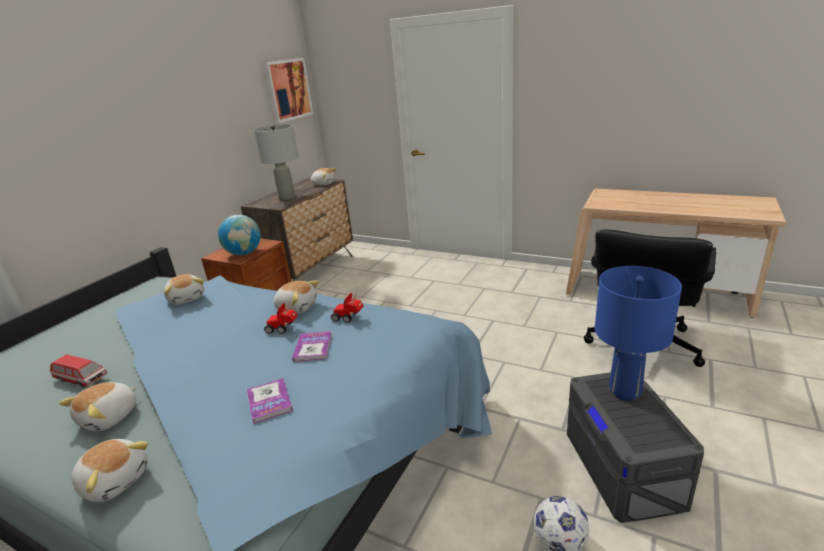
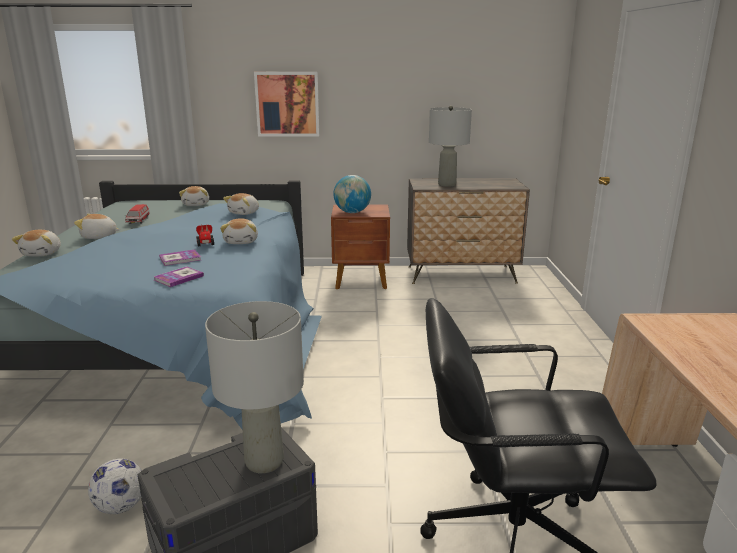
camera: 60 degrees right, 5 degrees down
(269, 401) = (109, 263): book -> book (179, 278)
(288, 90) = (521, 76): picture -> picture (287, 104)
(324, 184) = (504, 186): plush toy -> plush toy (196, 204)
(349, 317) = (231, 259): toy car -> none
(625, 391) = (265, 461): blue table lamp -> grey table lamp

